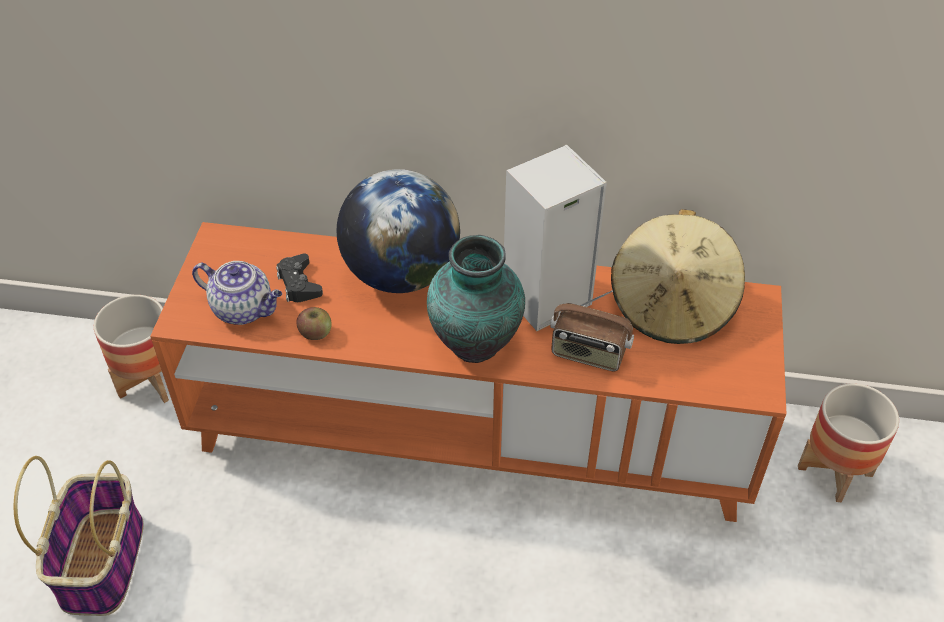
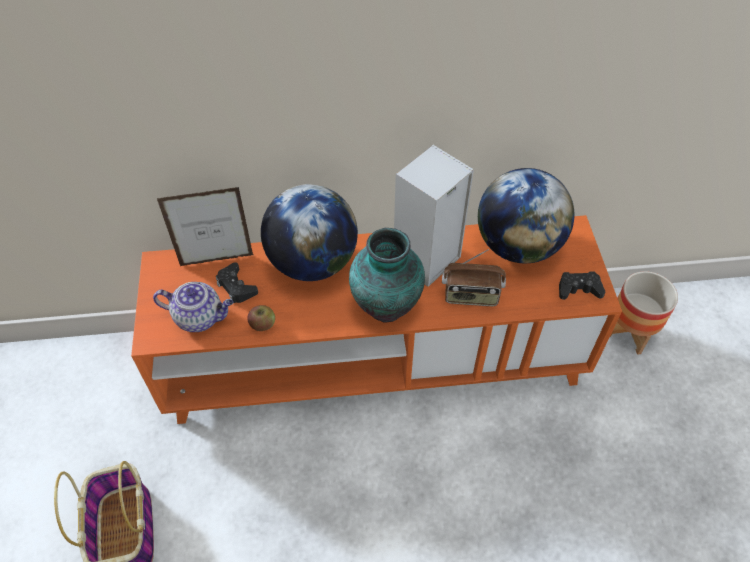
camera: 15 degrees left, 5 degrees up
(150, 380) = (119, 376): planter -> none
(286, 248) = (217, 260): none -> picture frame
(672, 305) = (517, 246): beige hat -> globe
(736, 374) = (578, 289): none -> black game controller

